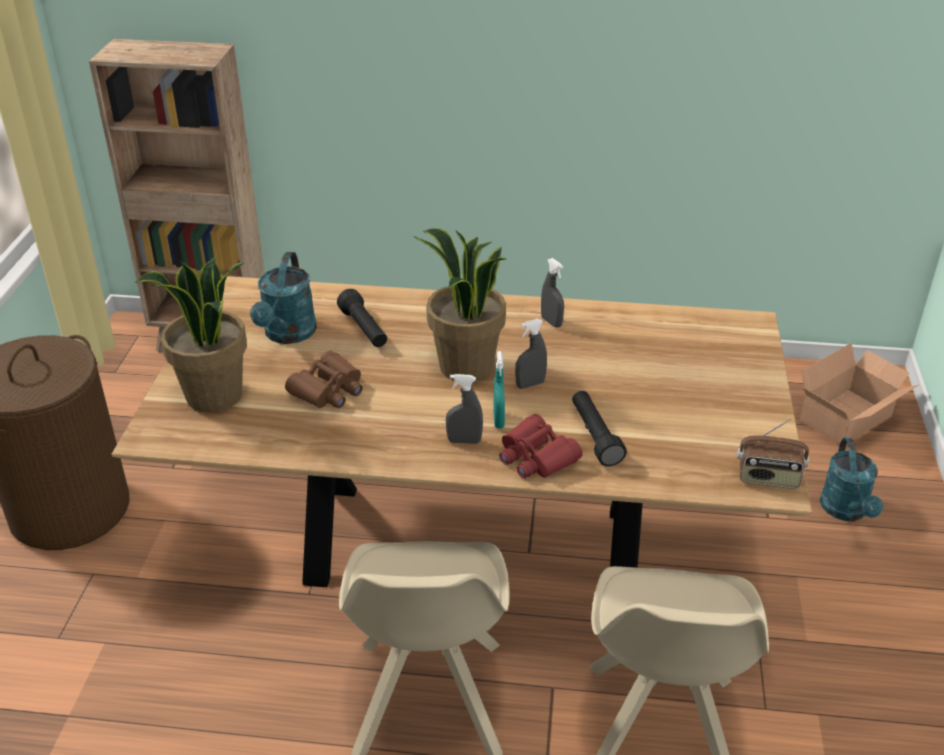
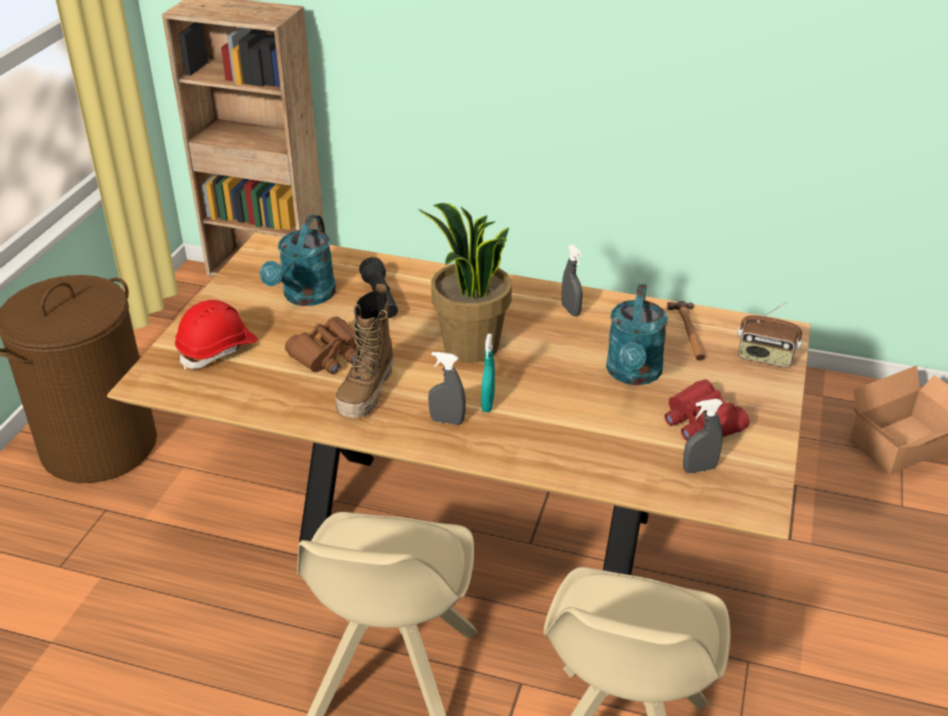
camera: 10 degrees right, 0 degrees up
(214, 396) = (218, 350): potted plant -> red hard hat
(377, 422) = (367, 392): none -> boot
(530, 384) = (530, 371): grey spray bottle -> grey spray bottle (699, 469)
(536, 457) = (514, 445): red binoculars -> red binoculars (701, 422)
(594, 436) = (581, 431): black flashlight -> none
(667, 332) = (688, 332): none -> hammer
(768, 478) = (751, 496): radio -> radio (765, 358)
(846, 511) = (877, 543): turquoise watering can -> turquoise watering can (633, 374)

